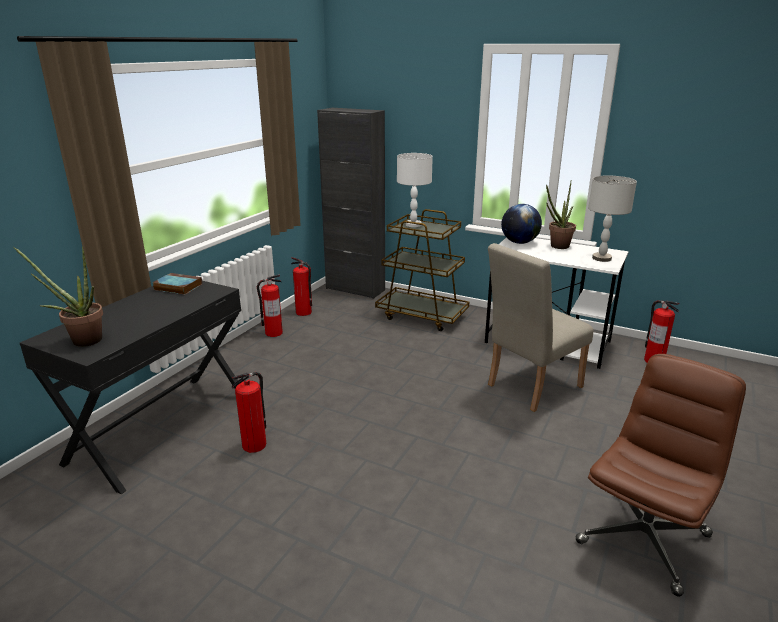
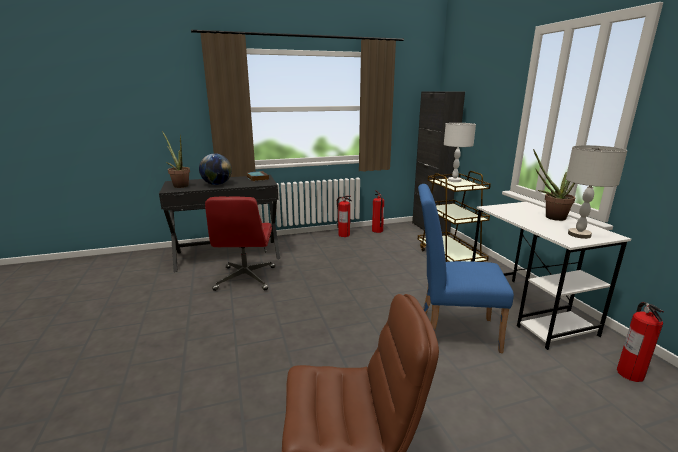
camera: 45 degrees right, 5 degrees down
(255, 445) = (245, 279): fire extinguisher -> red office chair
(519, 242) = (520, 207): globe -> globe (217, 184)
(529, 387) = (451, 330): beige chair -> blue chair

